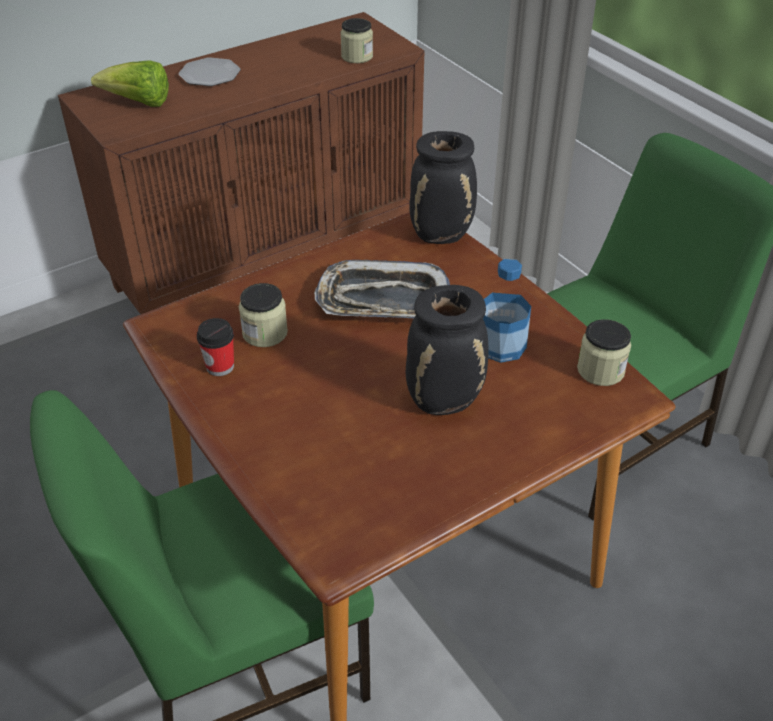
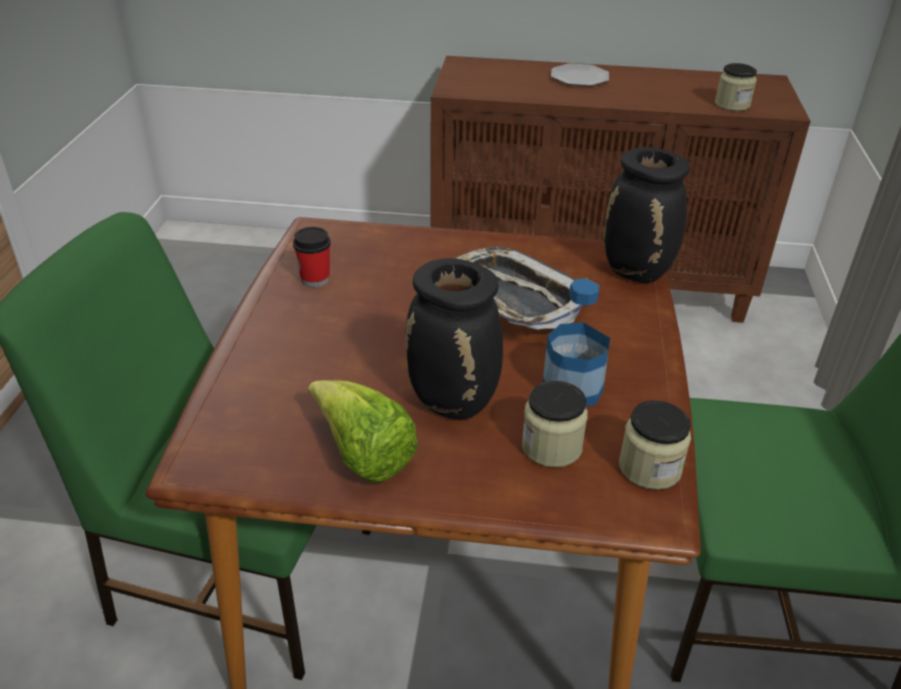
camera: 40 degrees right, 5 degrees down
(139, 103) = (496, 79): lettuce -> lettuce (363, 455)
(265, 333) = (380, 273): jar -> jar (551, 446)

